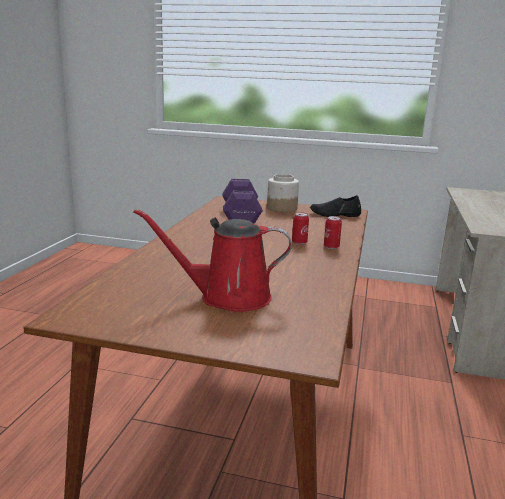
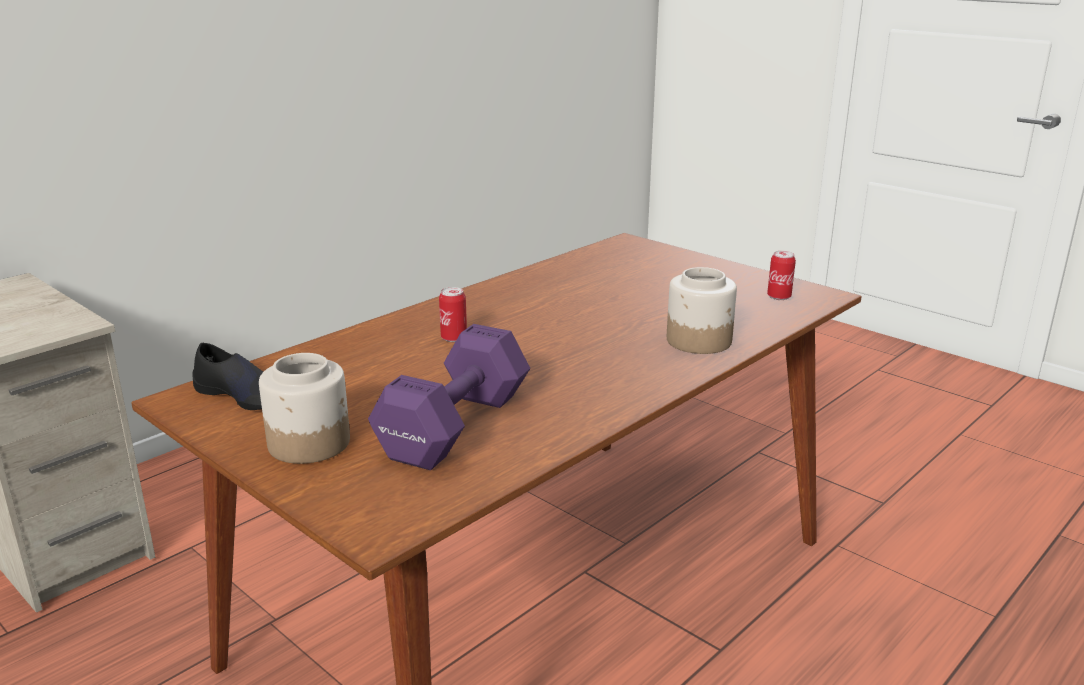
camera: 150 degrees left, 5 degrees up
(159, 261) = (699, 341): none -> jar
(228, 297) = (648, 286): red watering can -> none
(331, 247) = (421, 322): can -> can (779, 297)

